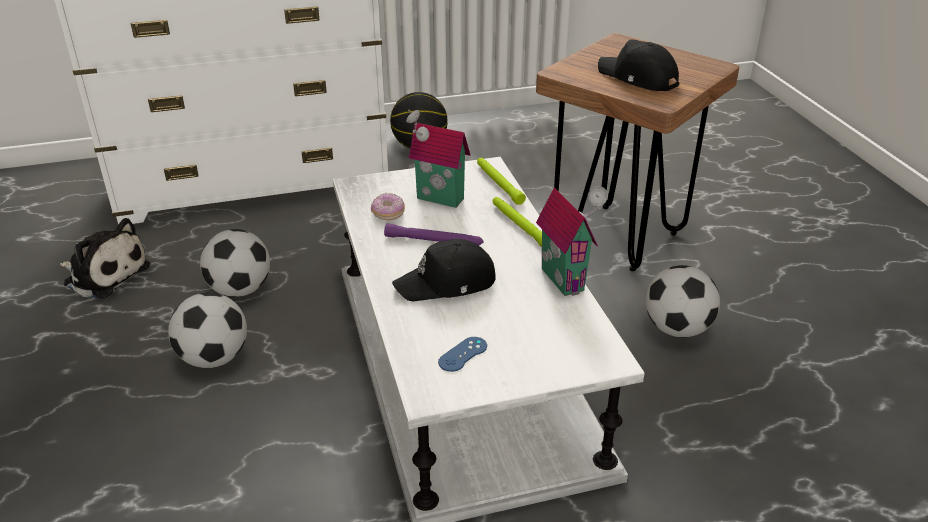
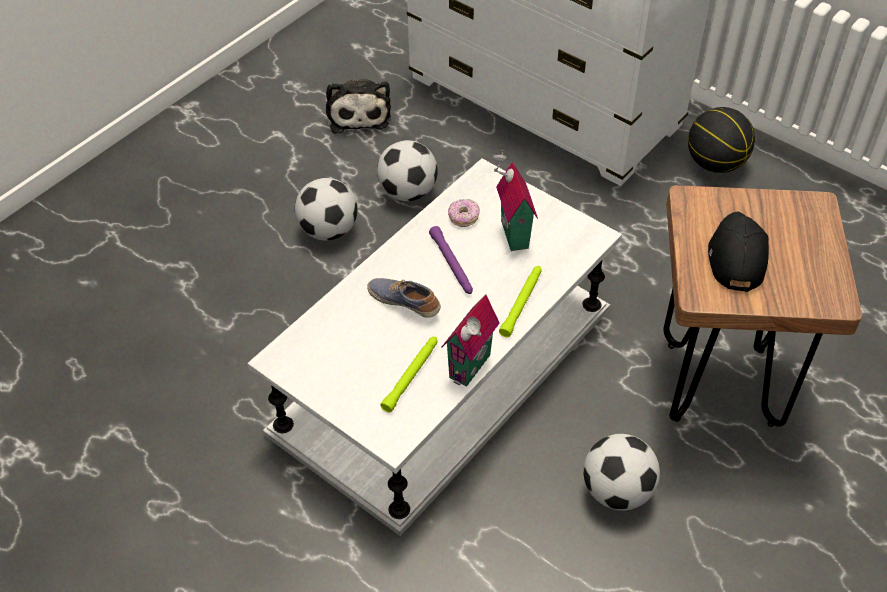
camera: 55 degrees right, 15 degrees up
(447, 283) = (404, 302): black cap -> shoe
(463, 354) = (331, 355): blue game controller -> none
(498, 184) = (573, 257): green flashlight -> green flashlight (411, 375)

